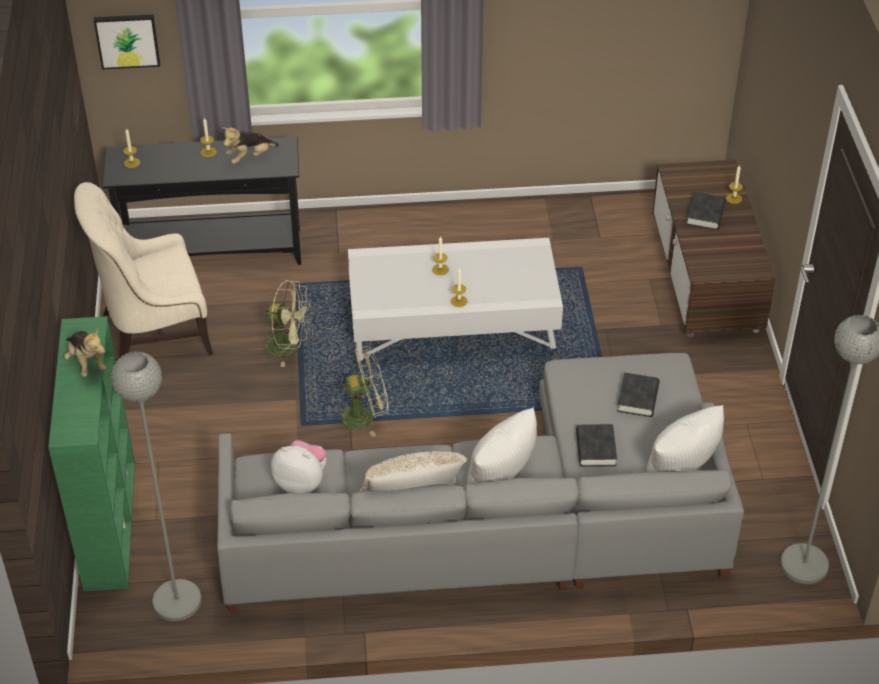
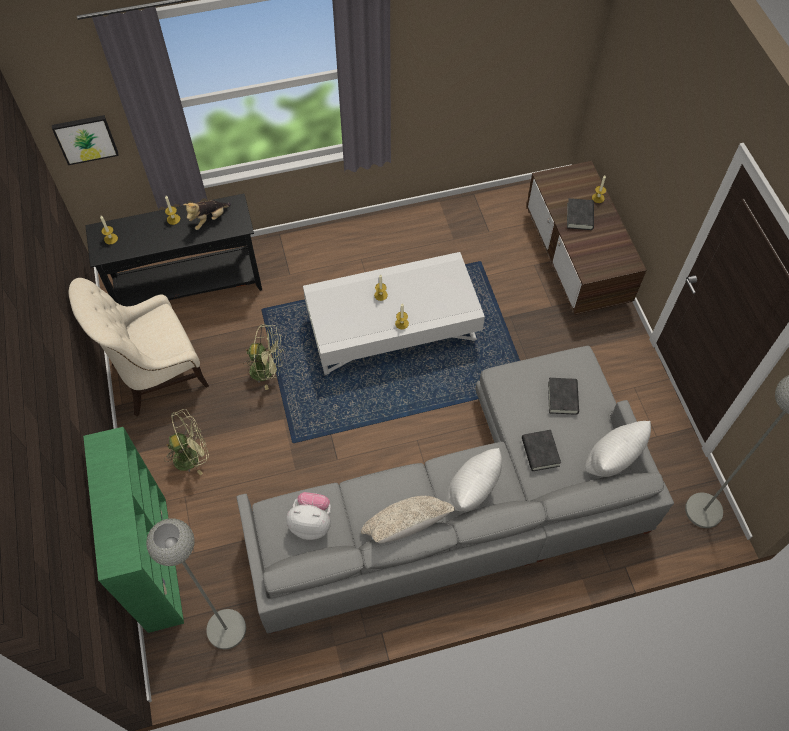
camera: 10 degrees left, 15 degrees up
(86, 362) = (115, 480): plush toy -> none
(364, 416) = (341, 426): green fan -> green fan (191, 456)

